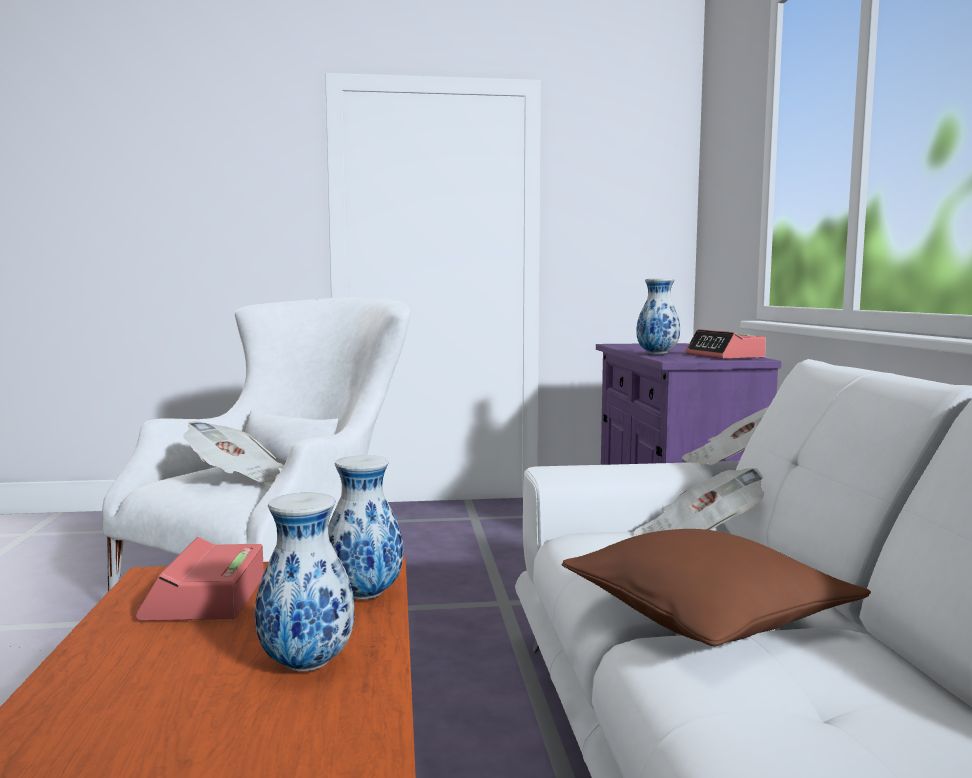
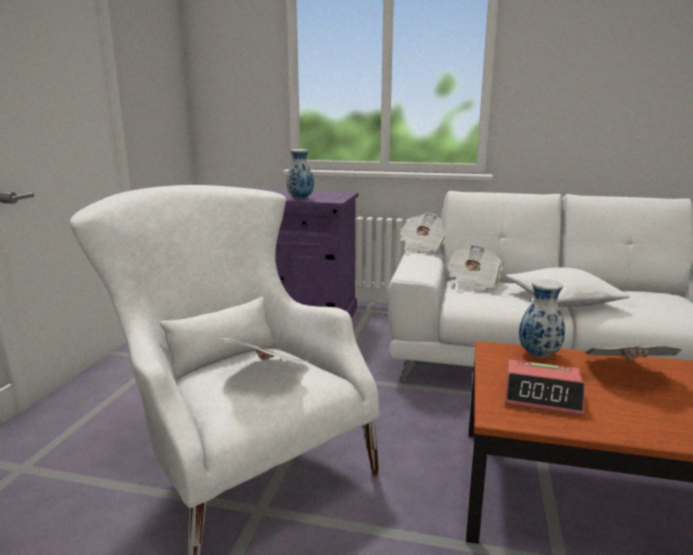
camera: 70 degrees left, 10 degrees up
(308, 663) = (626, 373): vase -> newspaper
(705, 615) = (562, 300): brown pillow -> white pillow
(725, 356) = (327, 194): alarm clock -> none

